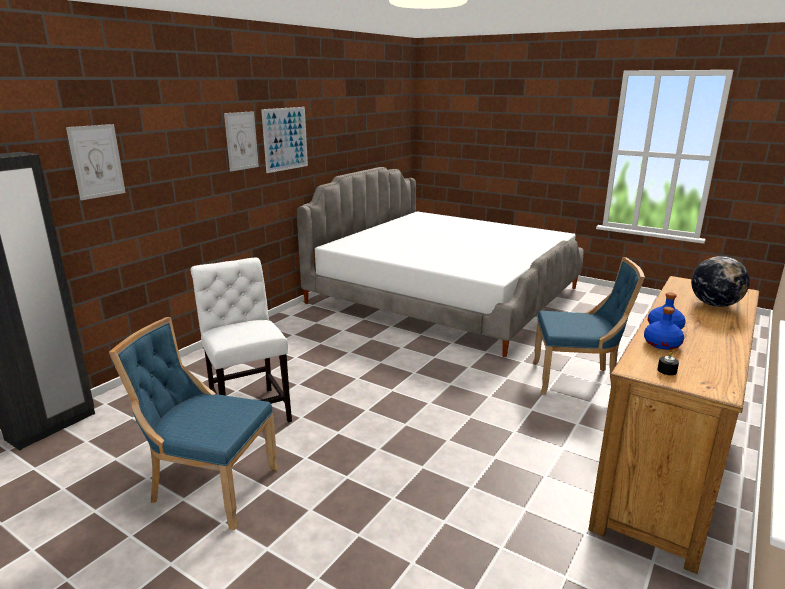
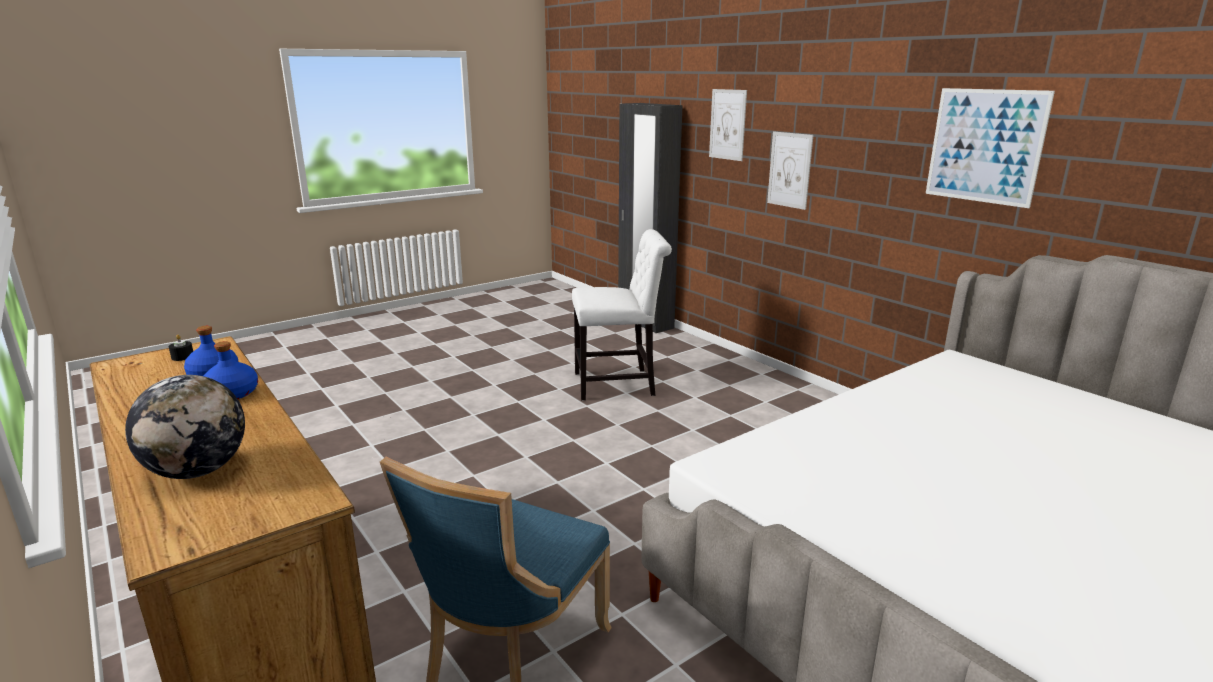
camera: 110 degrees right, 0 degrees up
(209, 487) = (516, 367): blue chair -> none
(241, 141) = (893, 133): picture -> picture (789, 170)

